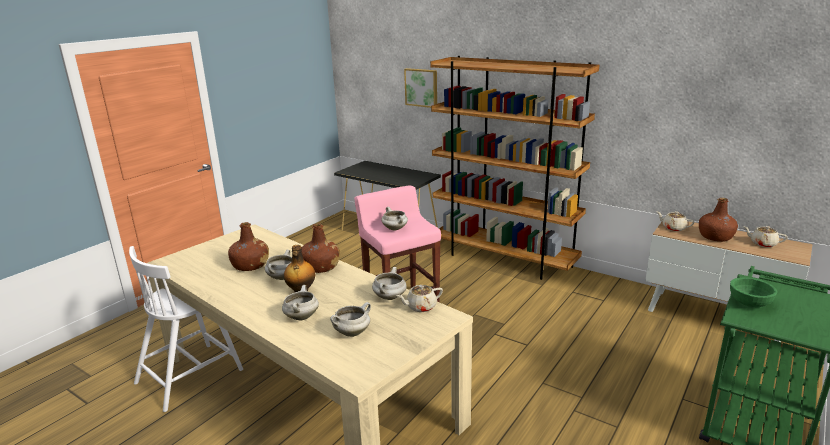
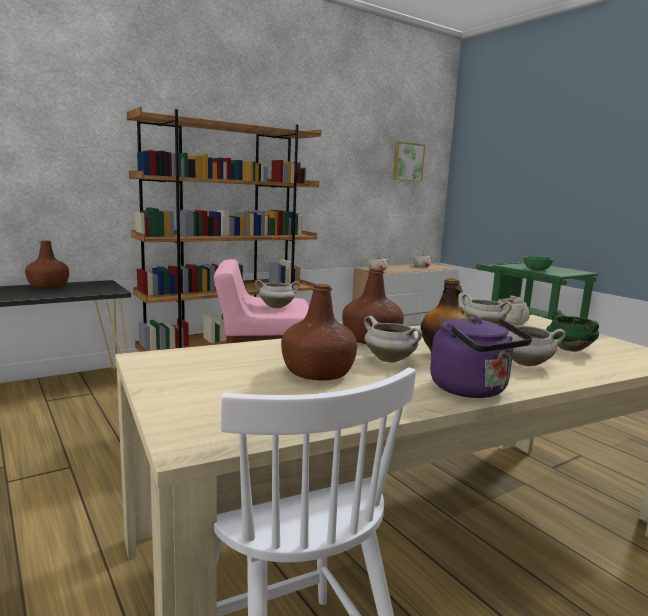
camera: 70 degrees left, 10 degrees down
(241, 304) = (472, 390): none -> purple kettle
(352, 332) = (568, 349): white cooking pot -> green cooking pot
(421, 87) = (72, 155): picture -> picture (407, 162)
(716, 237) = (402, 268): brown bottle -> brown bottle (49, 286)

